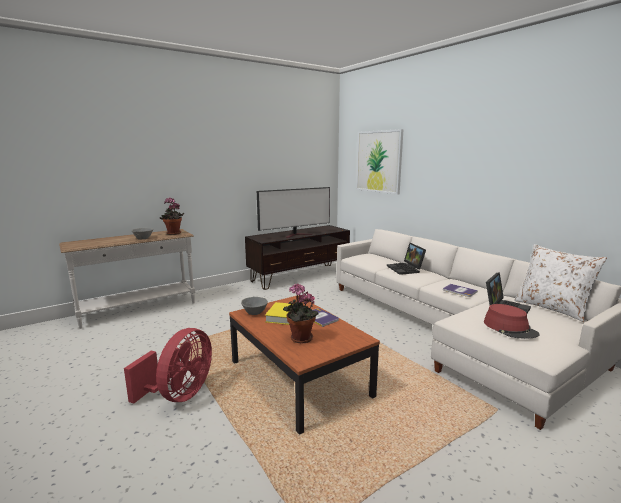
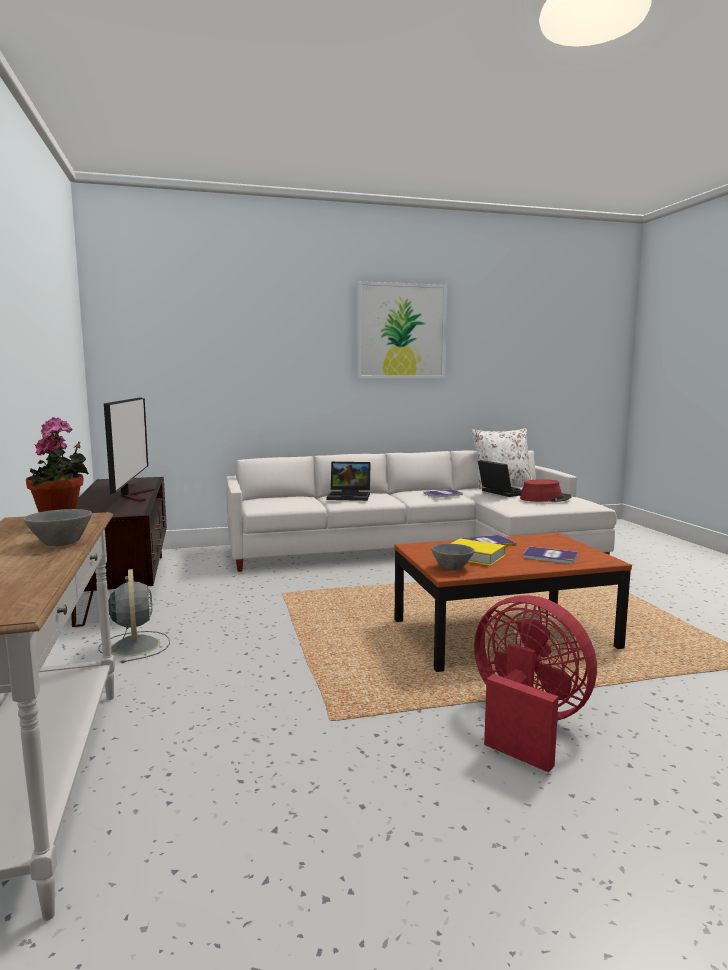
camera: 70 degrees left, 5 degrees down
(238, 294) = (135, 645): none -> grey fan
(299, 339) = (550, 556): potted plant -> book
(378, 161) = (203, 351): picture -> picture (401, 331)

